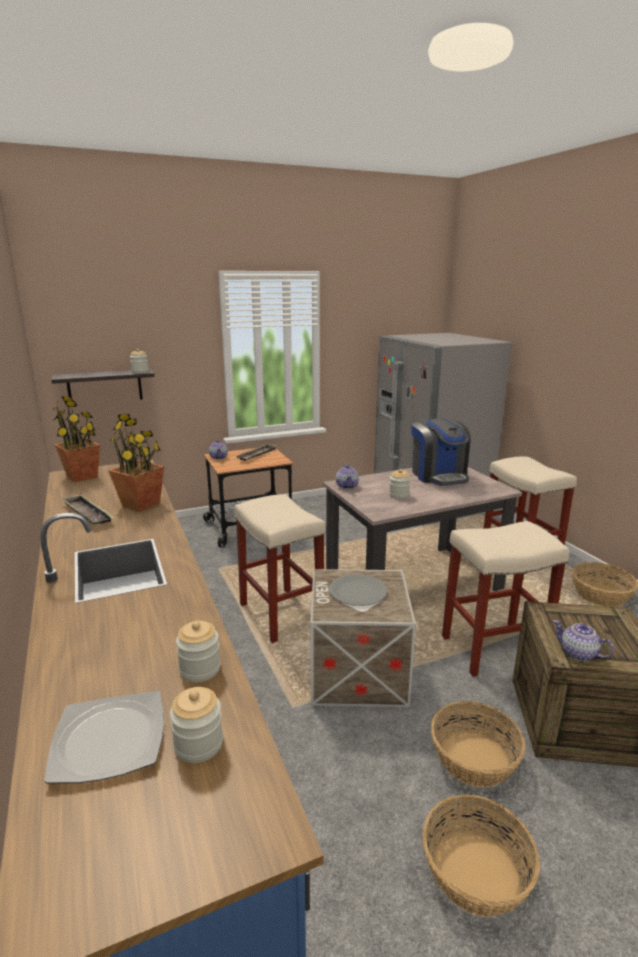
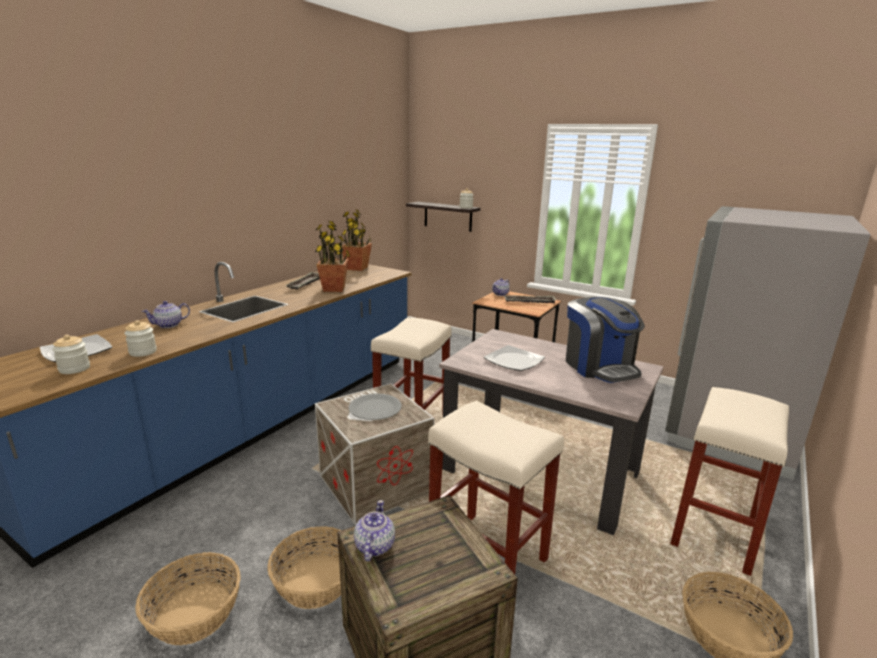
camera: 55 degrees right, 0 degrees up
(347, 486) = (498, 338): teapot -> teapot (169, 325)
(399, 495) = (513, 360): jar -> plate
(438, 475) = (599, 366): coffee machine -> coffee machine turned 60 degrees counterclockwise

